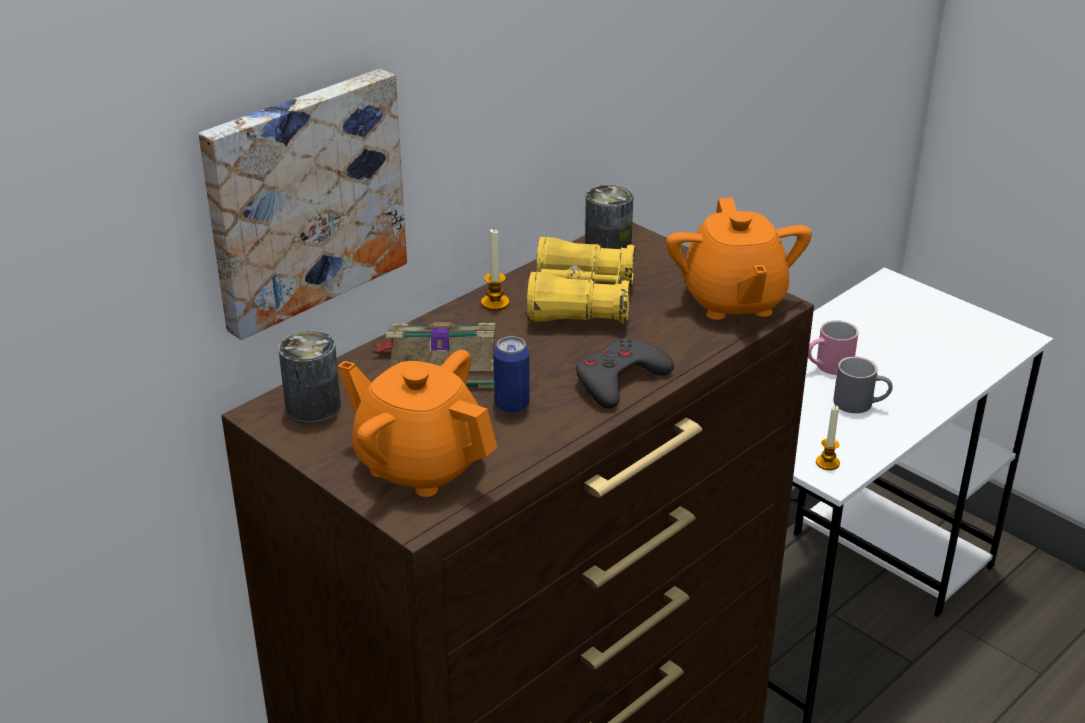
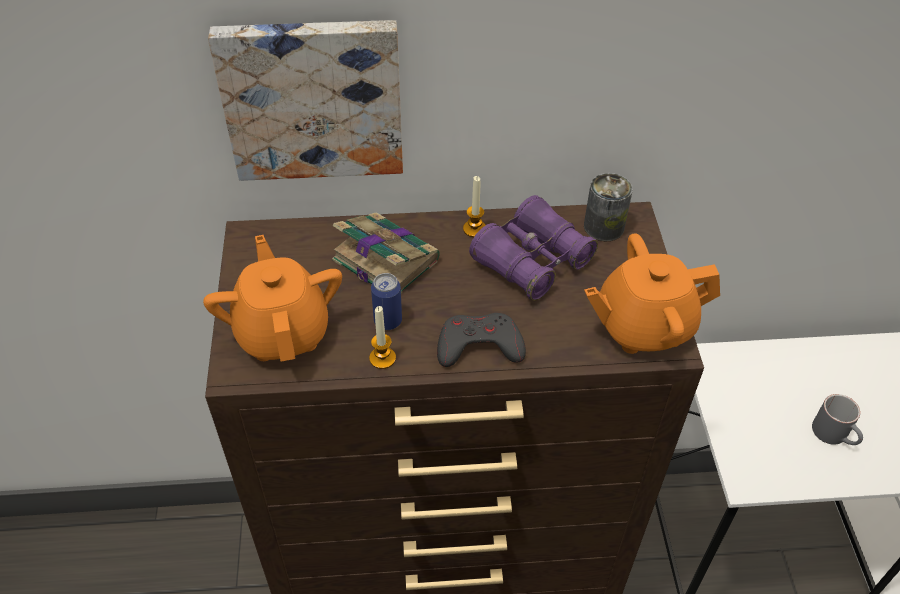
camera: 40 degrees right, 15 degrees up
(313, 407) = (277, 247): can -> none
(580, 301) = (532, 261): yellow binoculars -> purple binoculars
(733, 301) = (642, 326): orange teapot -> orange teapot turned 45 degrees clockwise
(827, 463) = (753, 467): candle -> candle (382, 358)
(829, 367) = (842, 388): pink mug -> none

